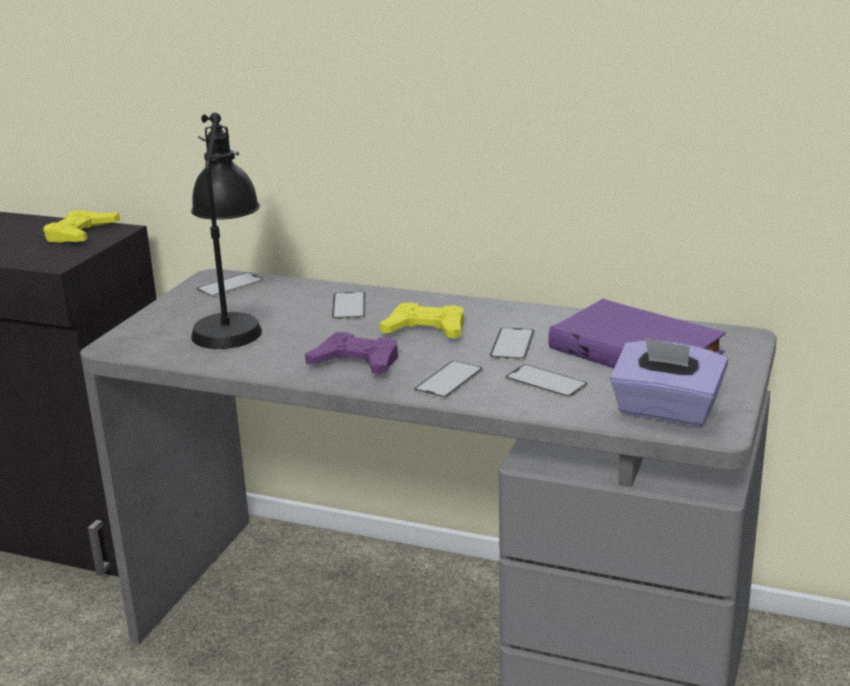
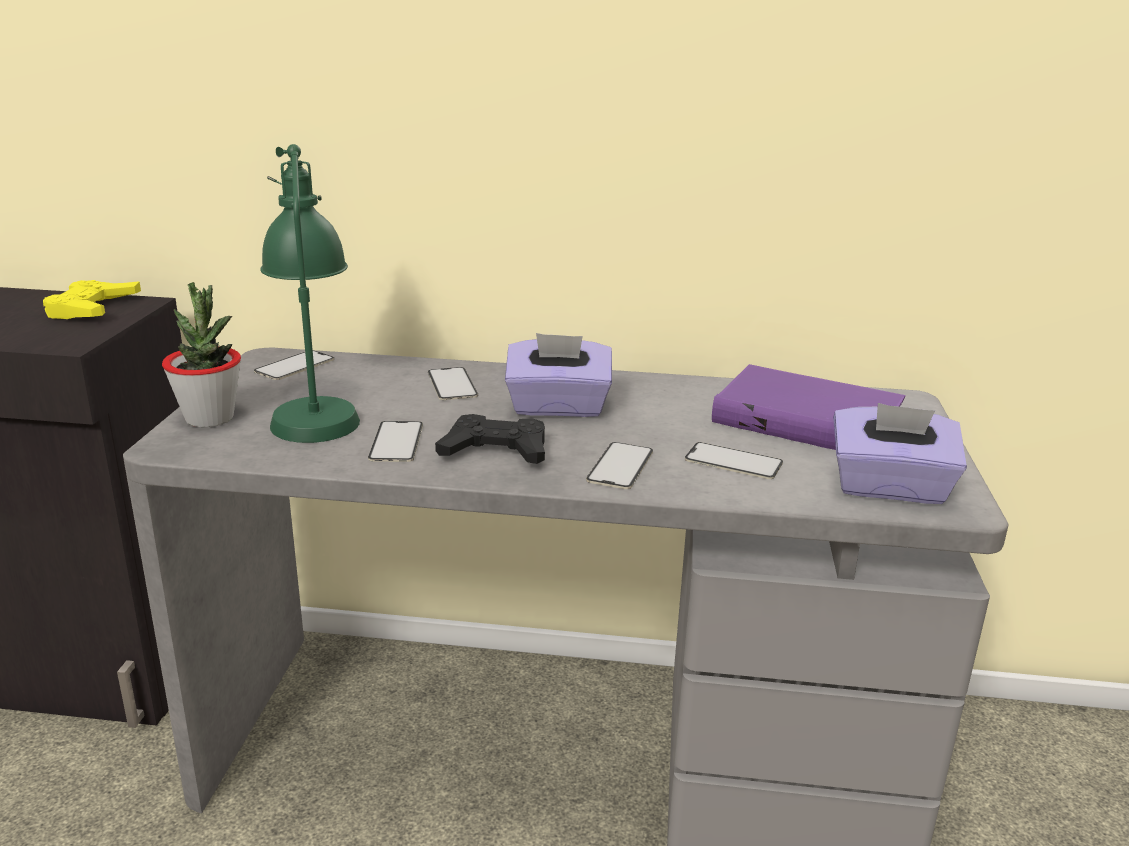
camera: 15 degrees left, 0 degrees up
(150, 326) = (210, 418): none -> potted plant
(230, 321) = (313, 408): black table lamp -> green table lamp
(356, 362) = (495, 450): purple game controller -> black game controller
(425, 330) = (558, 407): yellow game controller -> purple tissue box
(512, 344) = (667, 420): phone -> phone (396, 442)

